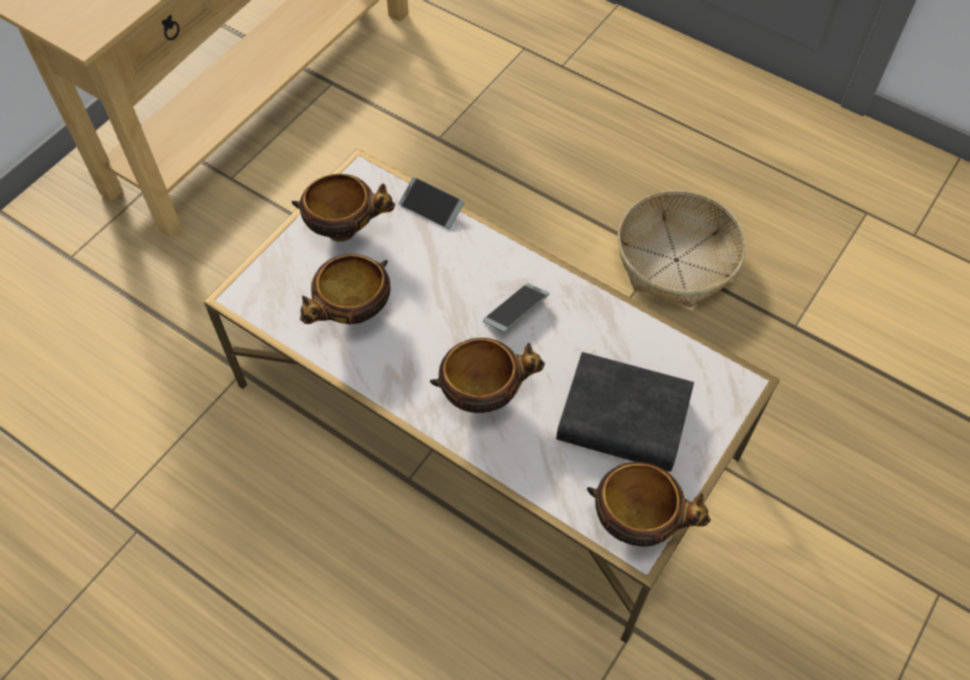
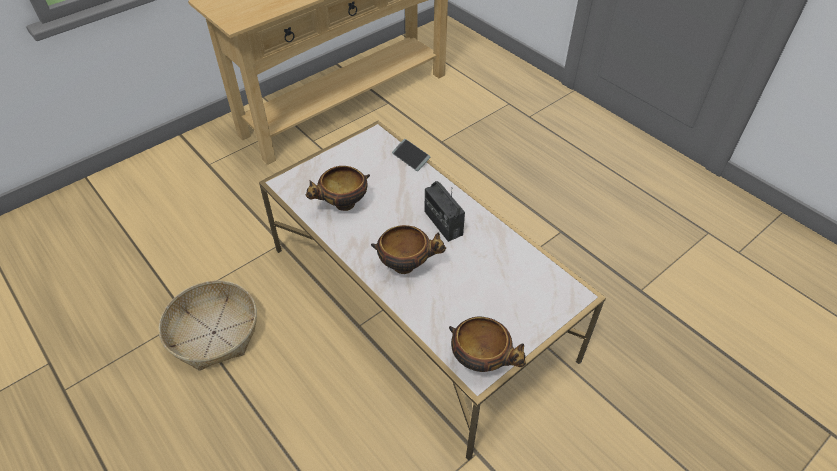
camera: 15 degrees right, 10 degrees down
(345, 229) = (355, 160): bowl -> none
(515, 311) = (443, 223): phone -> radio
(623, 418) = (492, 298): black book -> none
(676, 260) = (571, 235): basket -> basket (214, 333)

